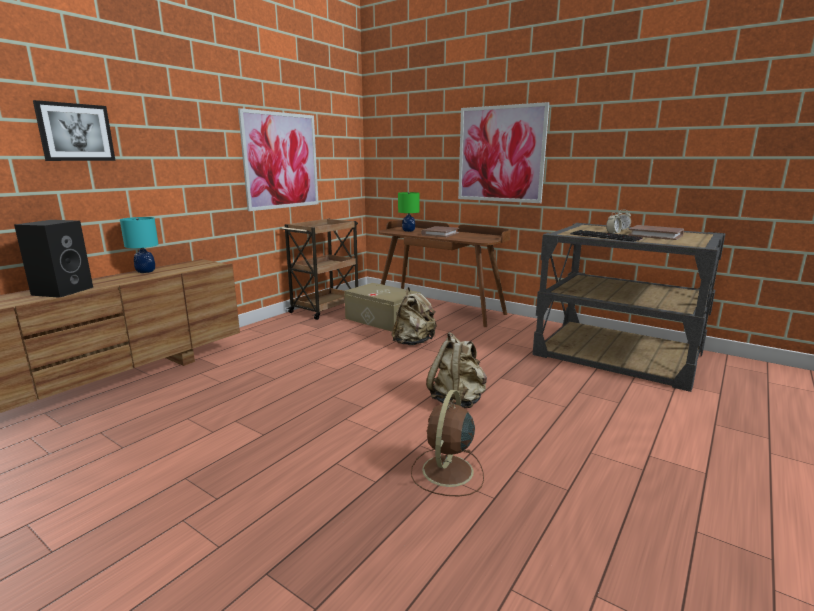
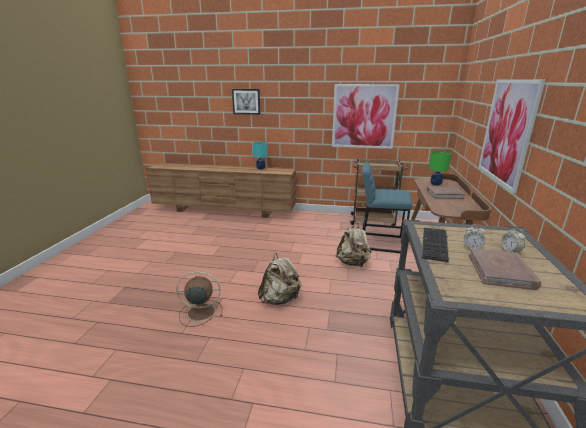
camera: 65 degrees right, 5 degrees up
(63, 291) = (222, 168): black speaker -> none
(382, 319) = (379, 242): beige storage box -> blue stool

